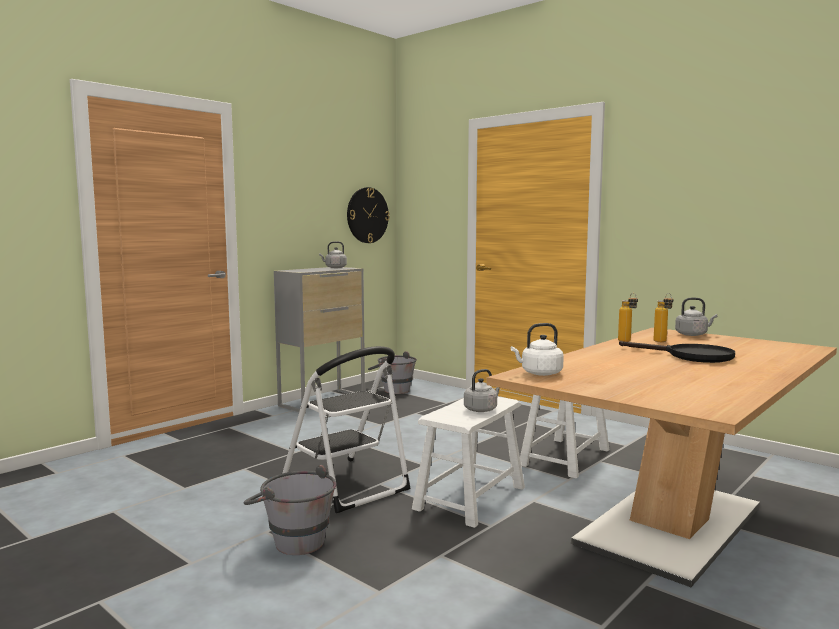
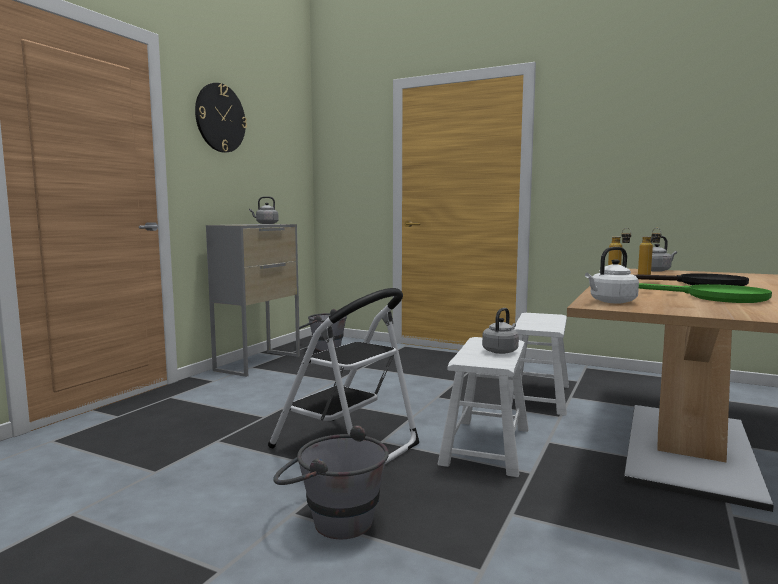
camera: 15 degrees left, 0 degrees up
(367, 215) = (289, 173): wall clock -> wall clock (220, 118)
(655, 374) = (714, 297): none -> green frying pan

